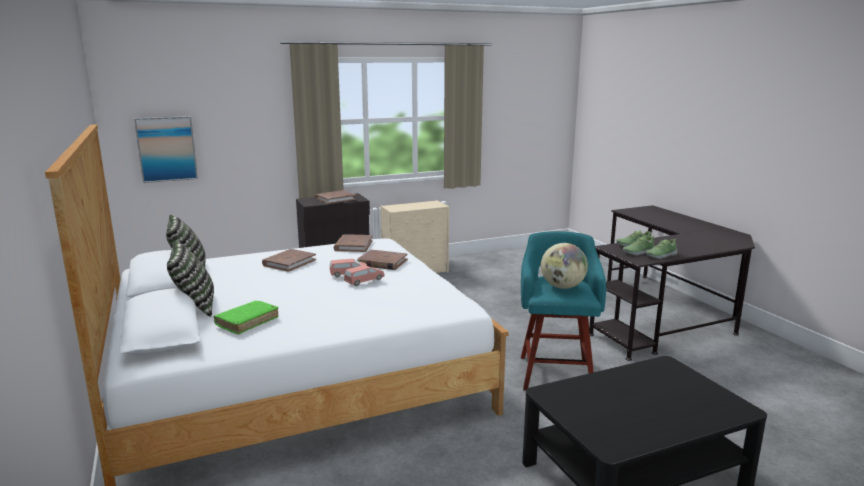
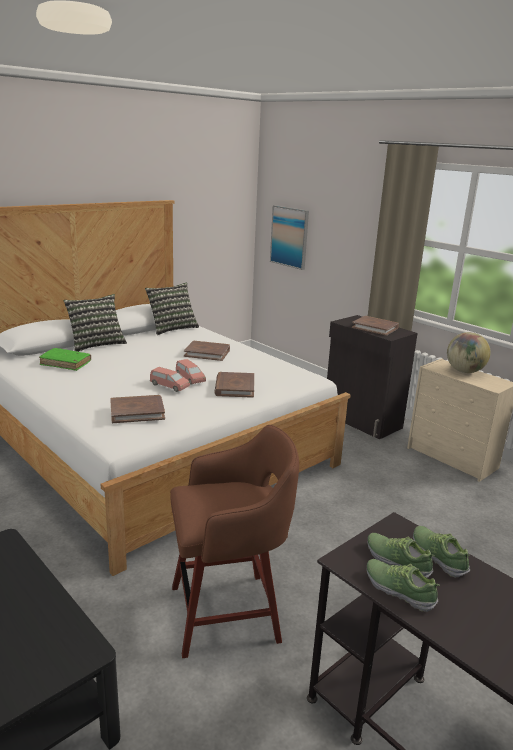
camera: 70 degrees right, 5 degrees up
(353, 245) = (279, 368): brown book -> brown book (137, 411)
(556, 373) = (228, 613): turquoise stool -> brown stool
(562, 287) = (215, 501): globe -> globe (464, 371)

